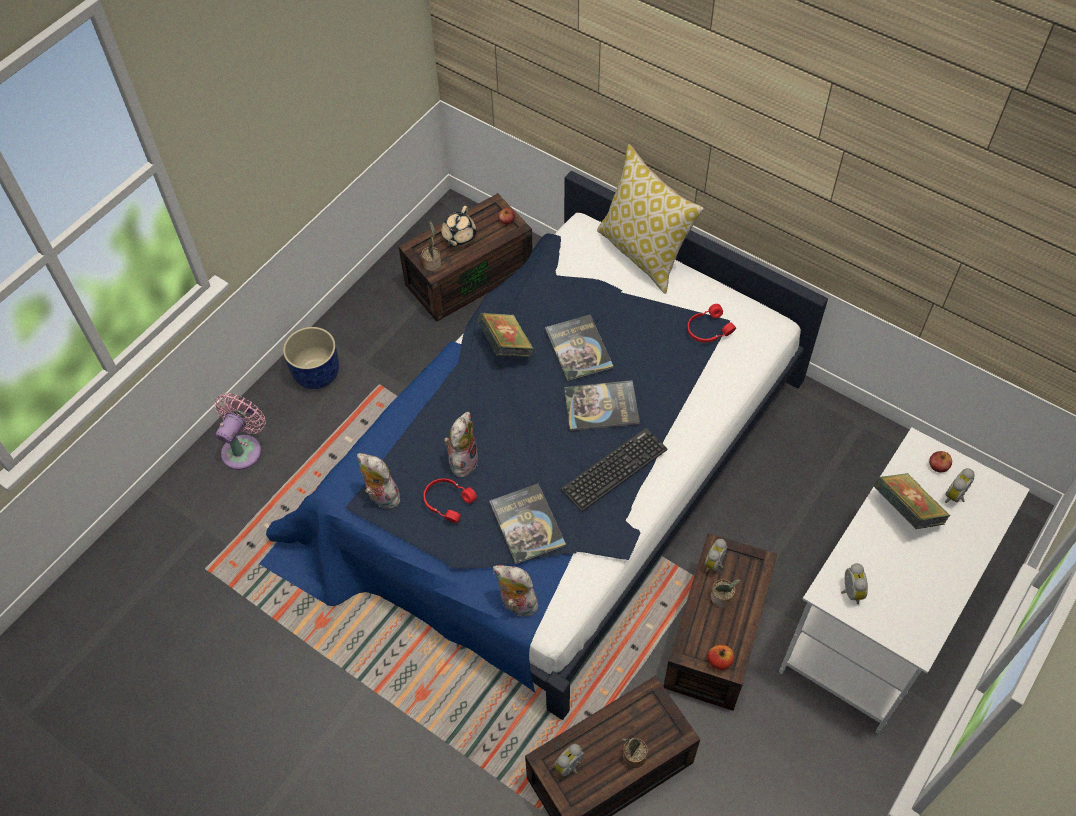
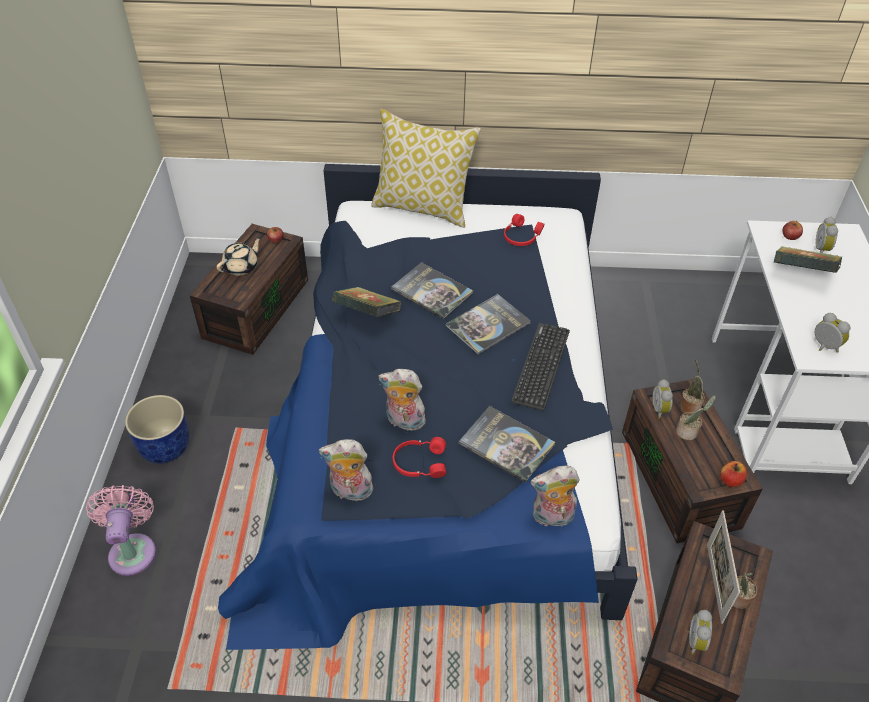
camera: 35 degrees left, 10 degrees down
(432, 263) = (232, 295): potted plant -> potted plant (688, 406)
(458, 237) = (241, 267): beige teapot -> beige teapot turned 120 degrees counterclockwise
(462, 460) = (403, 422): plush toy -> plush toy turned 60 degrees counterclockwise
(626, 733) = (714, 582): none -> picture frame

